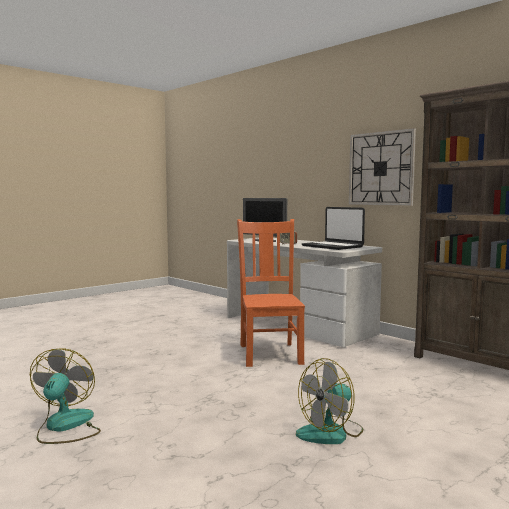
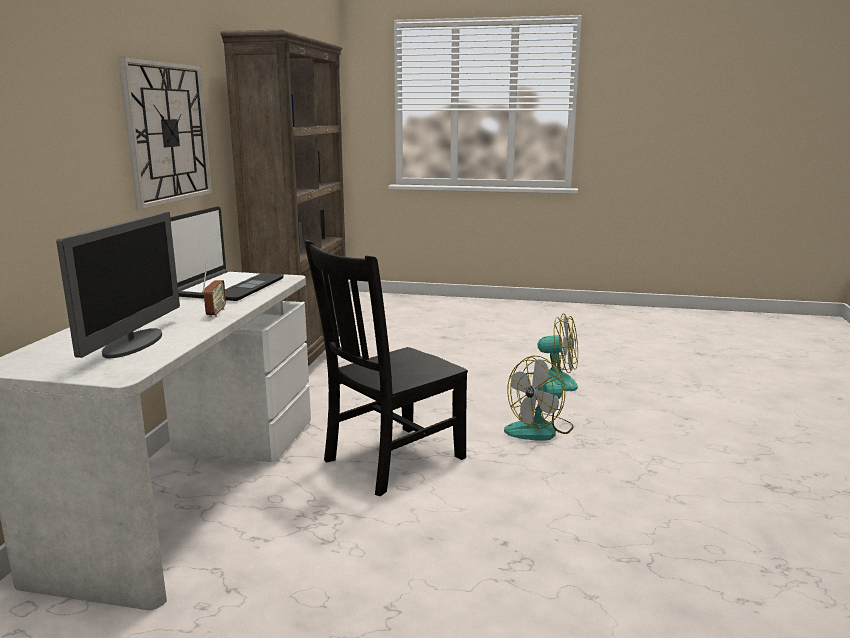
camera: 125 degrees left, 10 degrees up
(65, 427) = (770, 485): fan -> fan (540, 429)
(270, 353) = (390, 460): orange chair -> black chair

